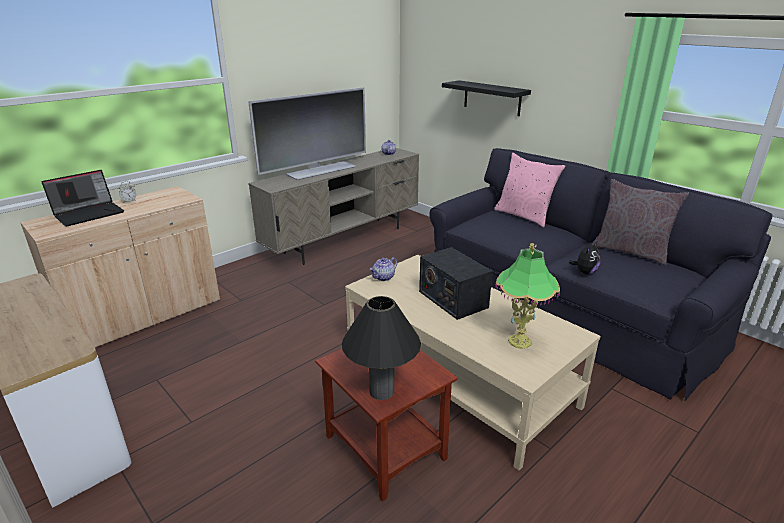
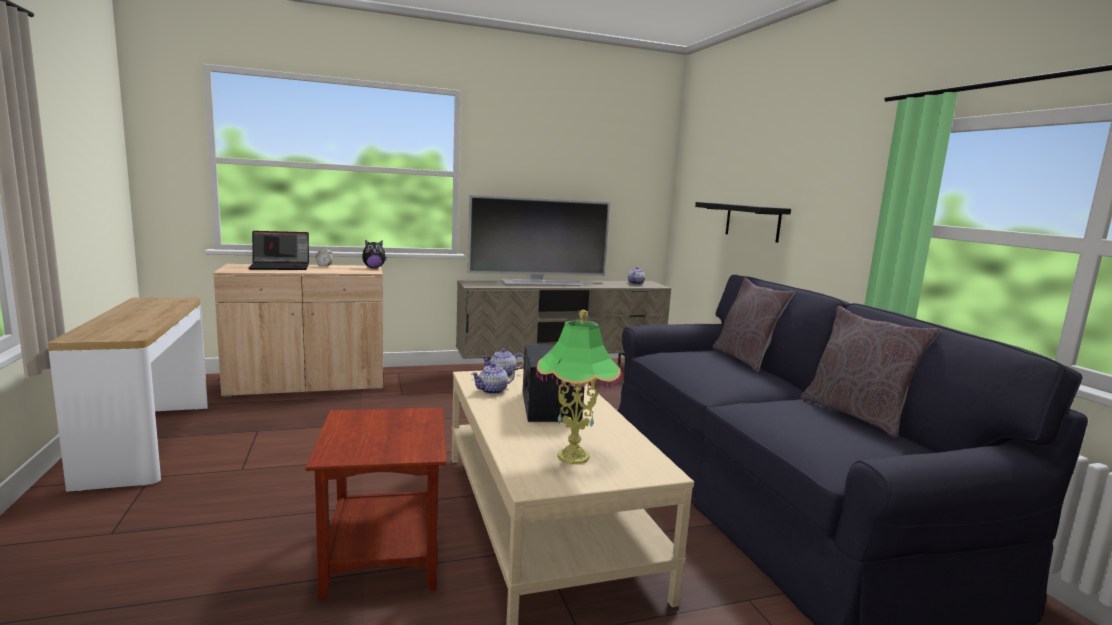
camera: 25 degrees right, 15 degrees down
(381, 391) = (349, 447): black table lamp -> none
(398, 297) = (492, 391): none -> teapot
(524, 216) = (745, 359): pink pillow -> grey pillow
(585, 272) = (754, 418): plush toy -> plush toy (374, 268)

